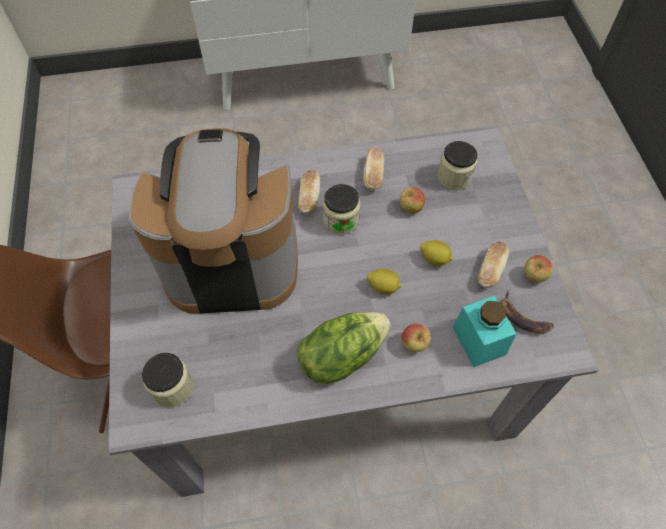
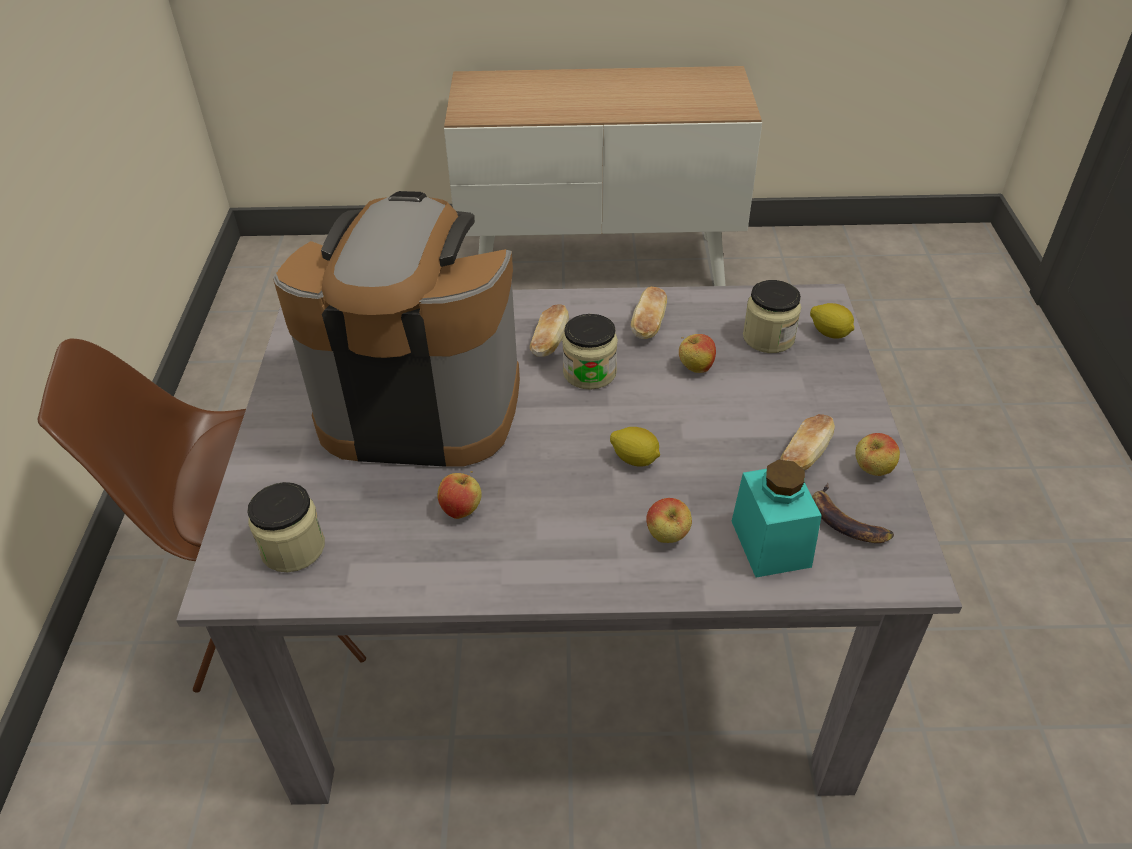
camera: 10 degrees right, 15 degrees down
(278, 342) = (461, 510): none -> apple
(341, 355) = (552, 538): lettuce -> none
(434, 259) = (720, 432): lemon -> lemon (830, 333)

